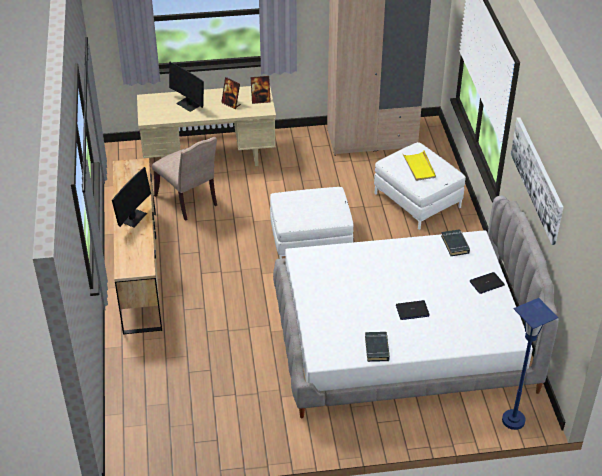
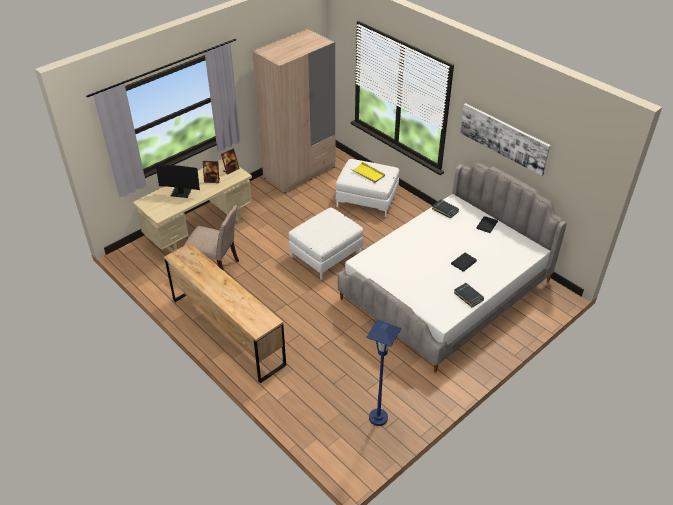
camera: 35 degrees left, 0 degrees up
(132, 218) = (223, 289): monitor -> none
(513, 420) = (552, 305): blue floor lamp -> blue floor lamp (378, 418)

